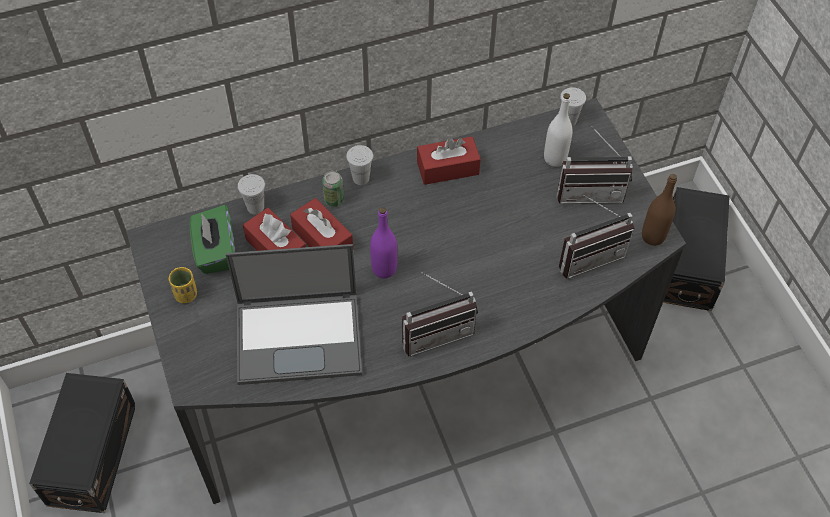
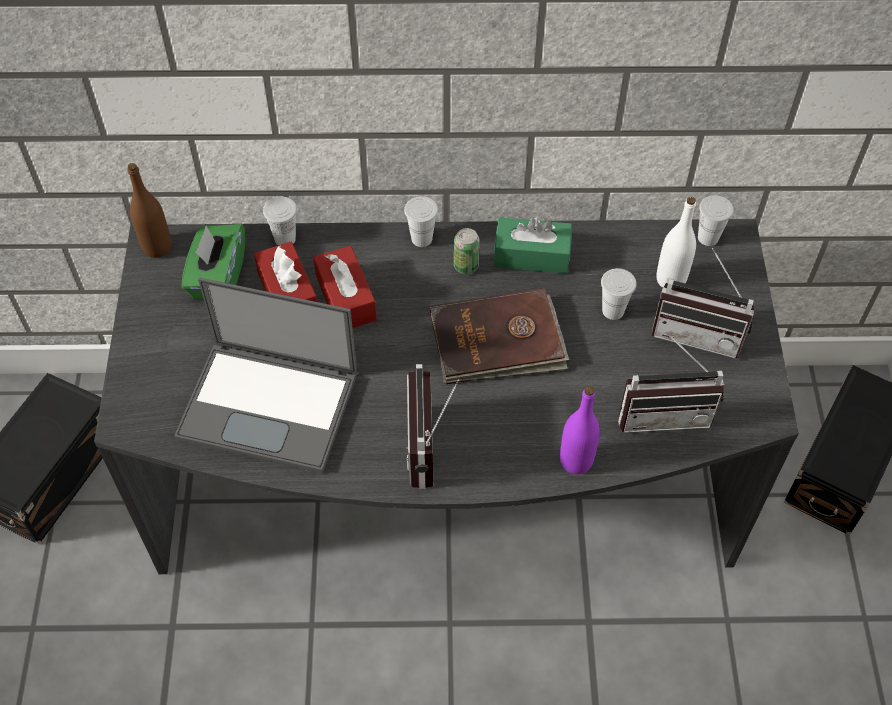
camera: 20 degrees right, 0 degrees up
(186, 295) = (163, 317): yellow cup -> none
(334, 200) = (379, 256): can -> can (466, 266)
(384, 269) = (403, 354): purple bottle -> purple bottle (576, 461)
(435, 331) = (433, 448): radio -> radio turned 90 degrees clockwise
(448, 168) = (531, 255): red tissue box -> green tissue box
(450, 239) = (498, 341): none -> brown book
(523, 193) = (613, 311): none -> white cup
(653, 236) = (758, 412): brown bottle -> brown bottle (157, 247)

